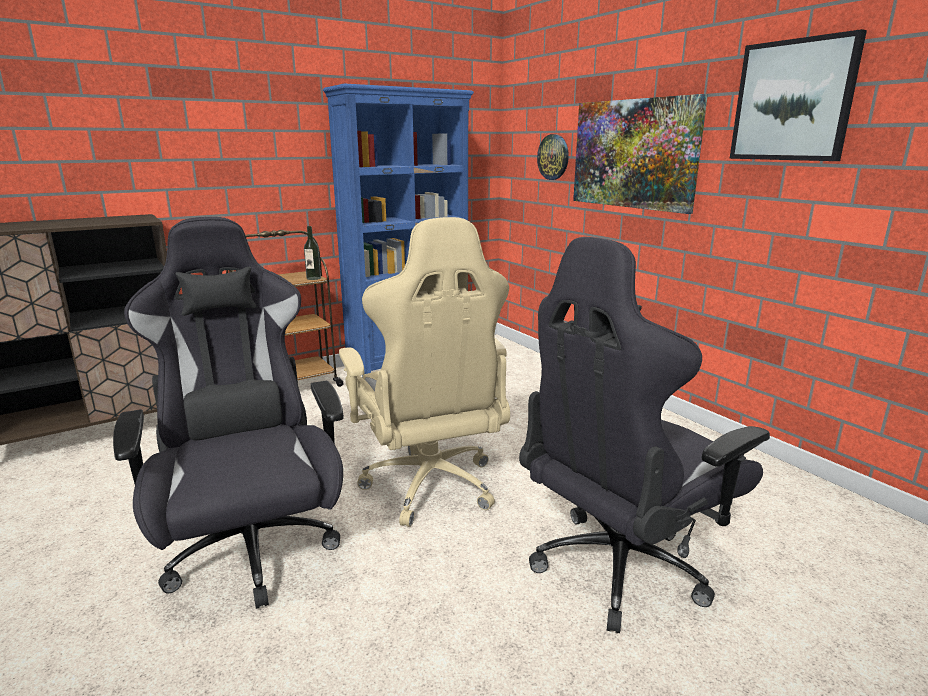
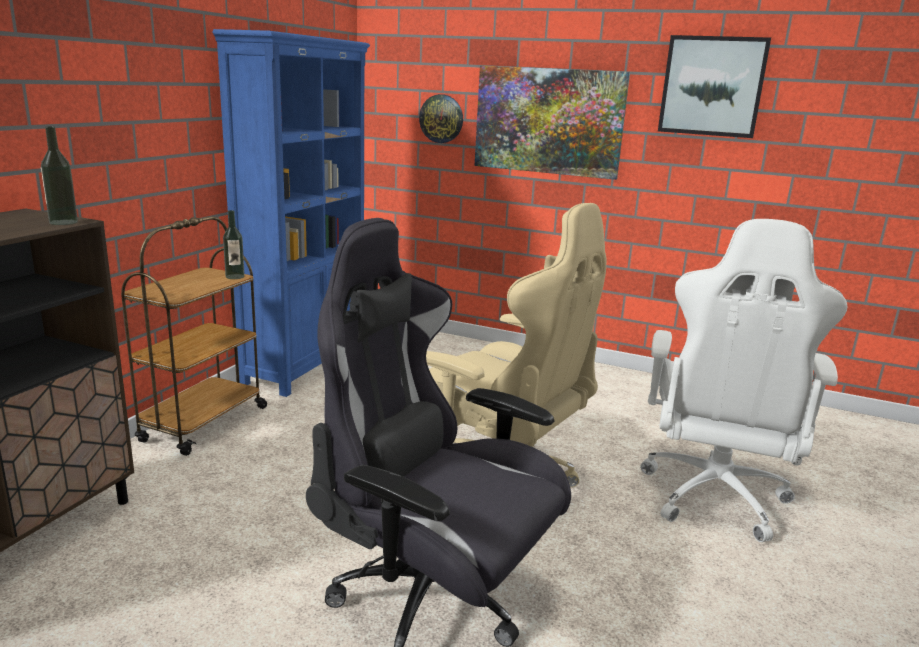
camera: 35 degrees left, 0 degrees up
(138, 221) = (63, 222): none -> bottle
(625, 563) = (713, 492): black office chair -> white office chair

